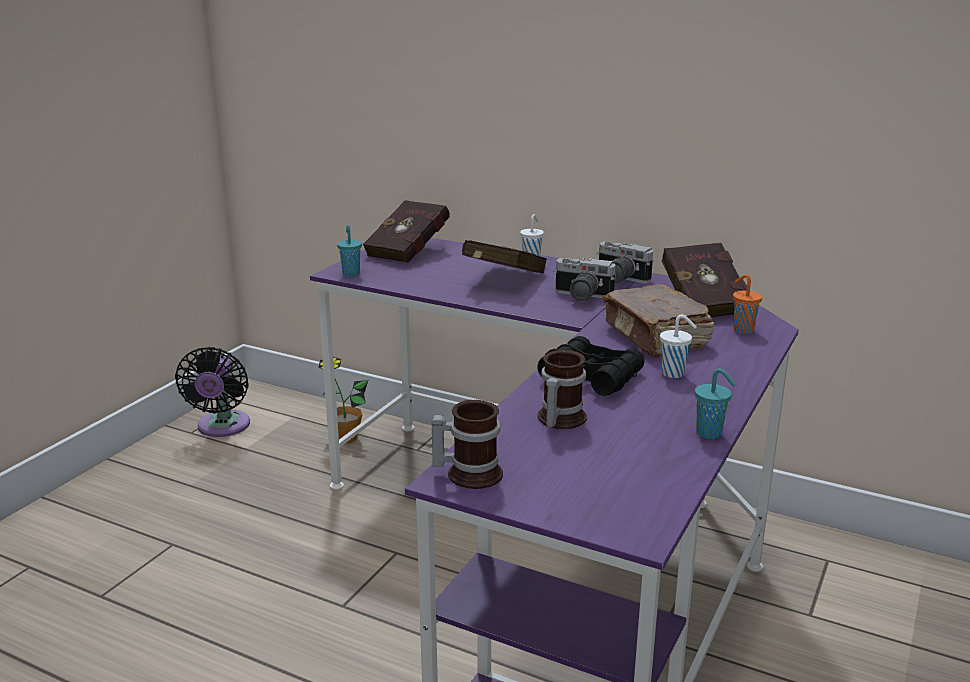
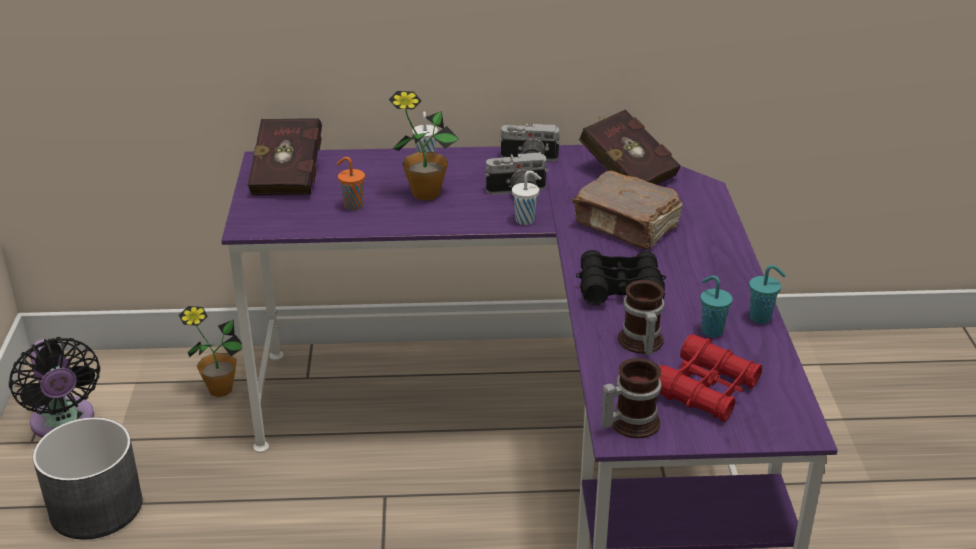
camera: 30 degrees left, 10 degrees up
(188, 487) = (97, 507): none -> grey planter
(351, 273) = (263, 225): turquoise cup -> turquoise cup (711, 330)
(502, 281) = (425, 194): red book -> potted plant
(580, 471) = (706, 389): none -> red binoculars
(674, 374) = (679, 263): white cup -> white cup (526, 220)
(742, 329) = (685, 196): orange cup -> orange cup (352, 206)

